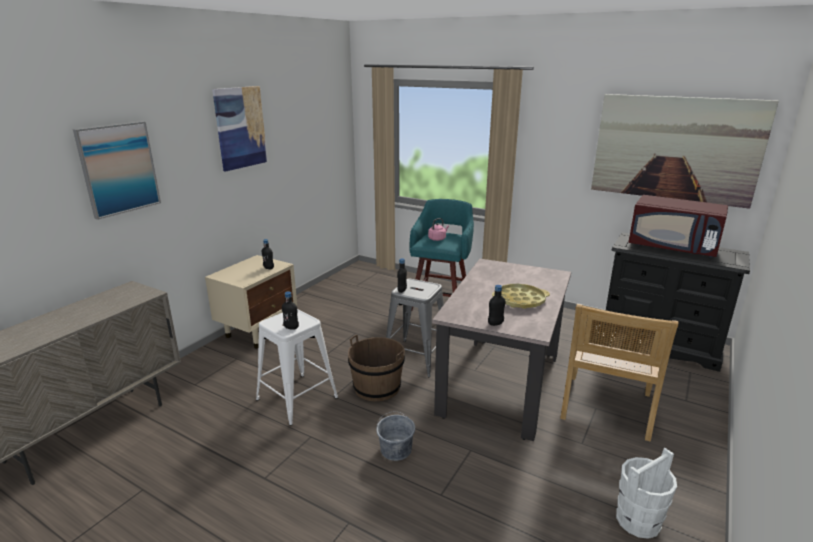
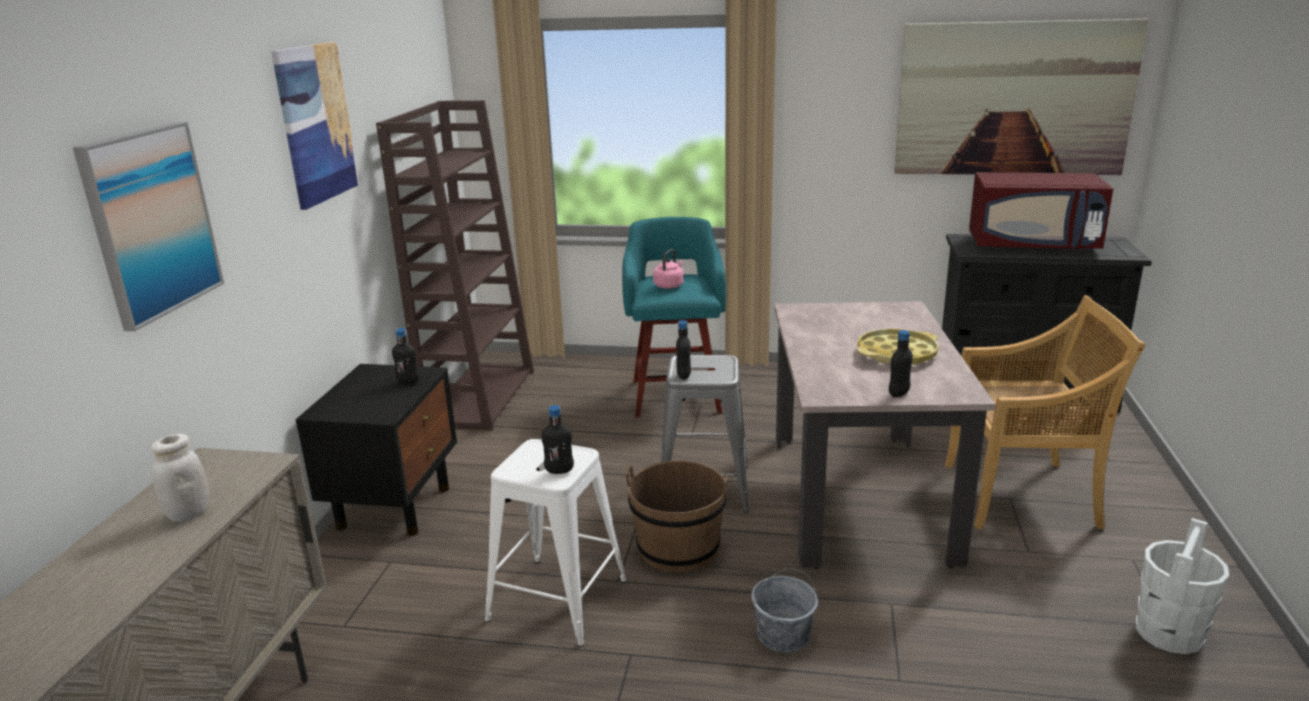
camera: 20 degrees left, 0 degrees up
(98, 310) = (188, 514): none -> white jar
(258, 332) = (395, 506): beige nightstand -> black nightstand
(338, 284) = (479, 396): none -> brown bookcase
(606, 408) = (1023, 495): beige chair -> beige chair turned 90 degrees counterclockwise

